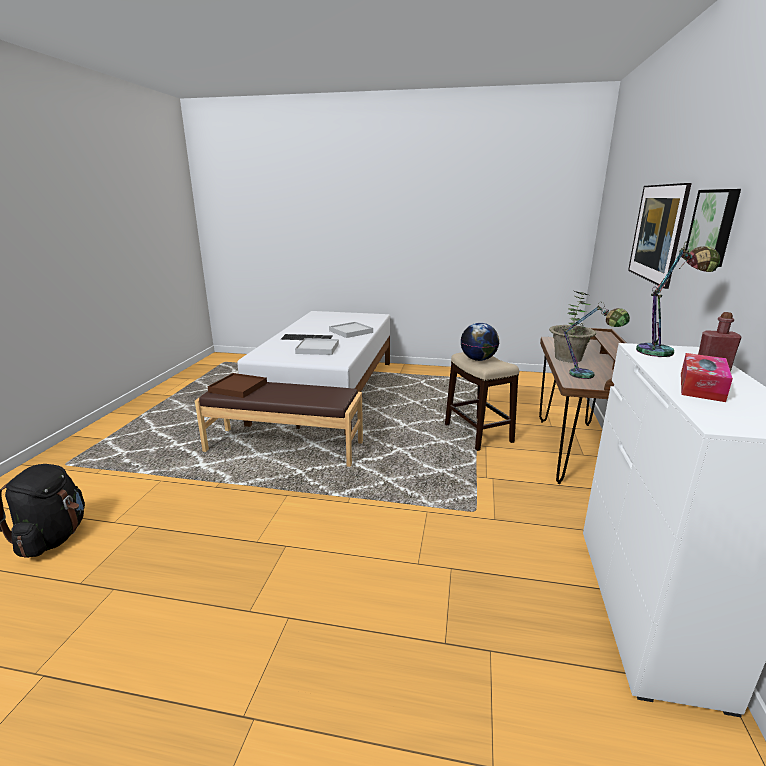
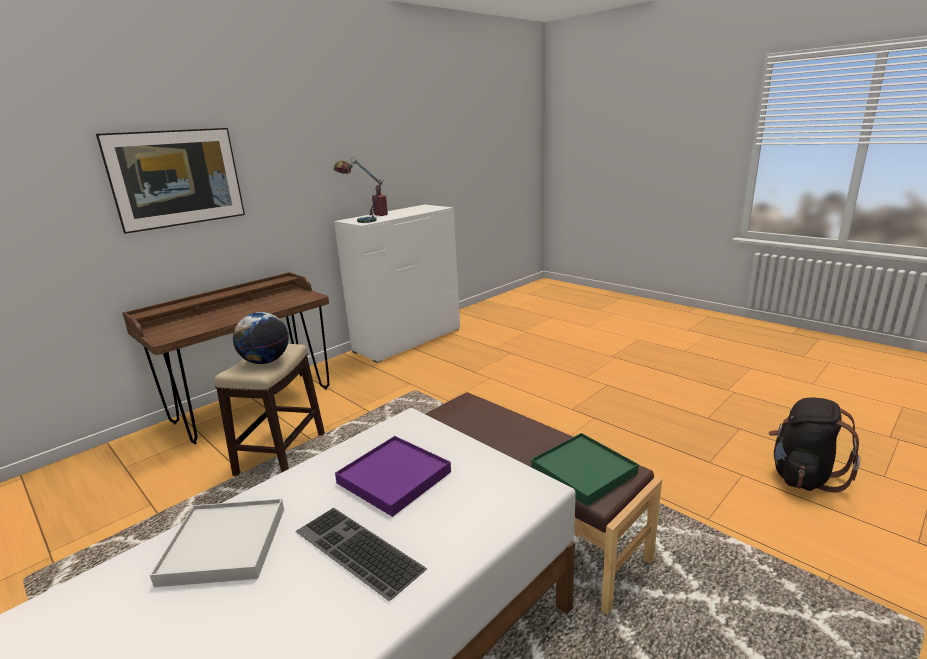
camera: 145 degrees left, 0 degrees up
(238, 387) = (583, 471): brown tray -> green tray
(317, 349) = (394, 478): white tray -> purple tray
(568, 358) = (241, 314): potted plant -> none
(588, 376) = (288, 298): table lamp -> none
(701, 386) = (406, 212): tissue box -> none
(714, 226) = (285, 155): picture -> none

